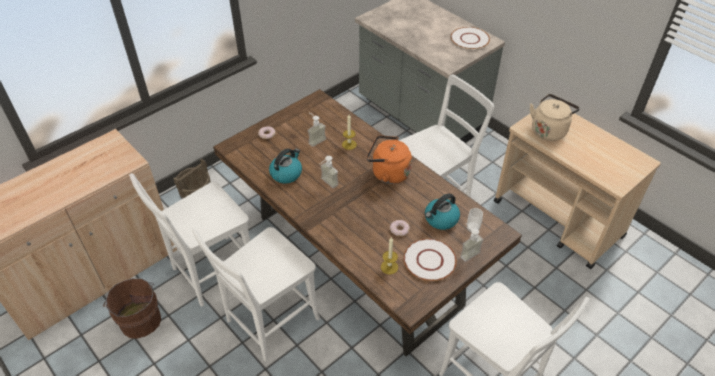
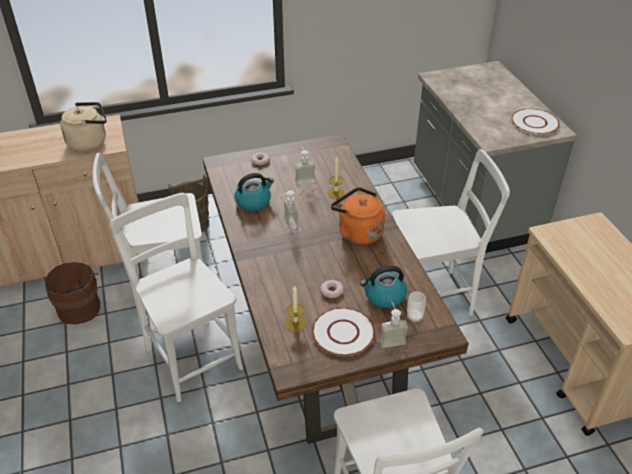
camera: 25 degrees right, 5 degrees down
(268, 322) = (191, 355): white chair -> white chair turned 75 degrees clockwise
(549, 130) = (577, 244): beige kettle -> beige kettle (90, 142)

